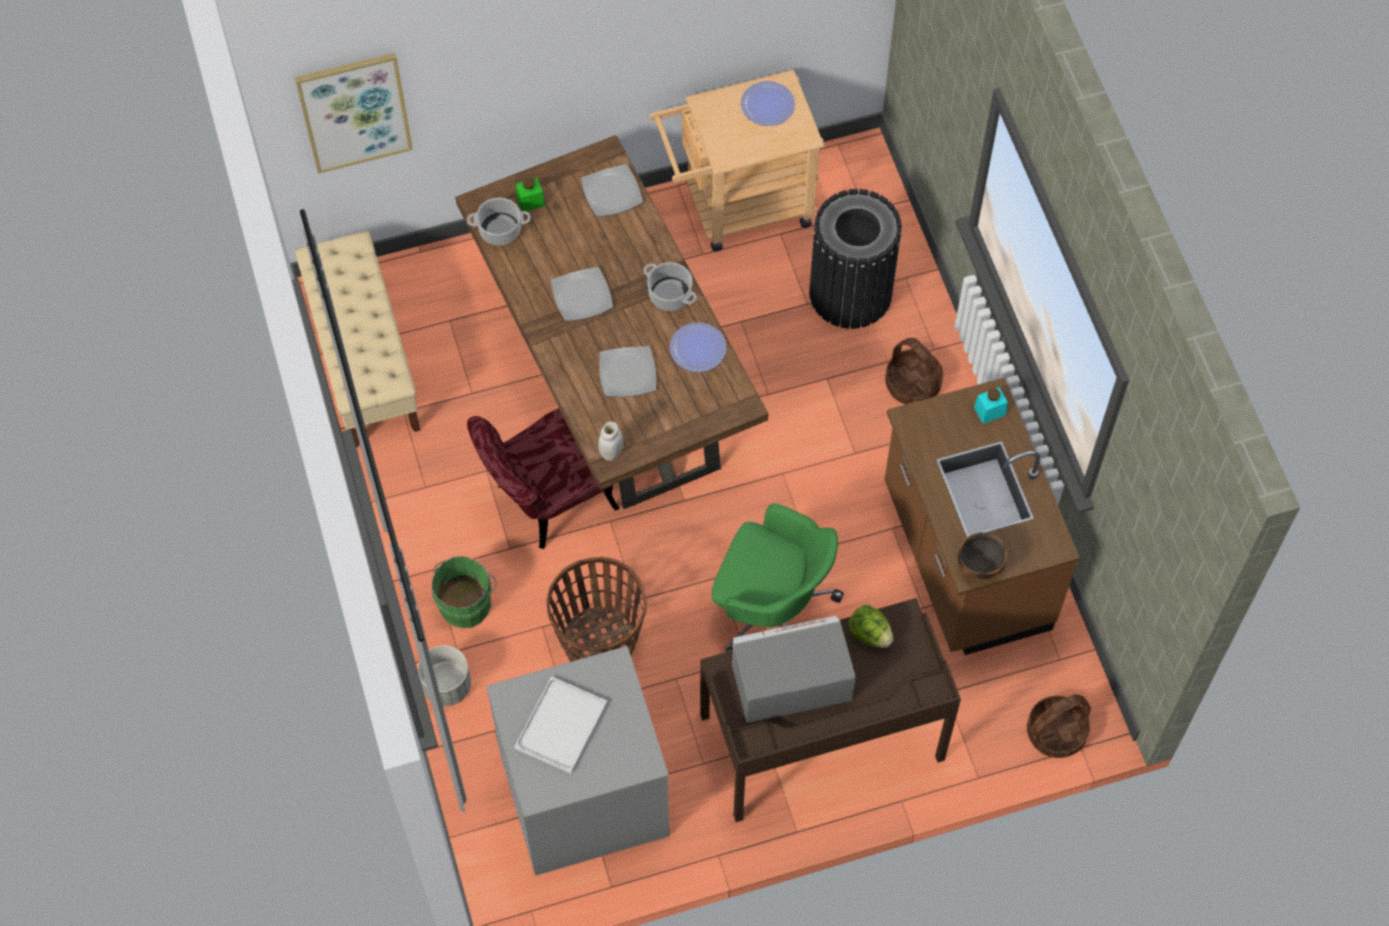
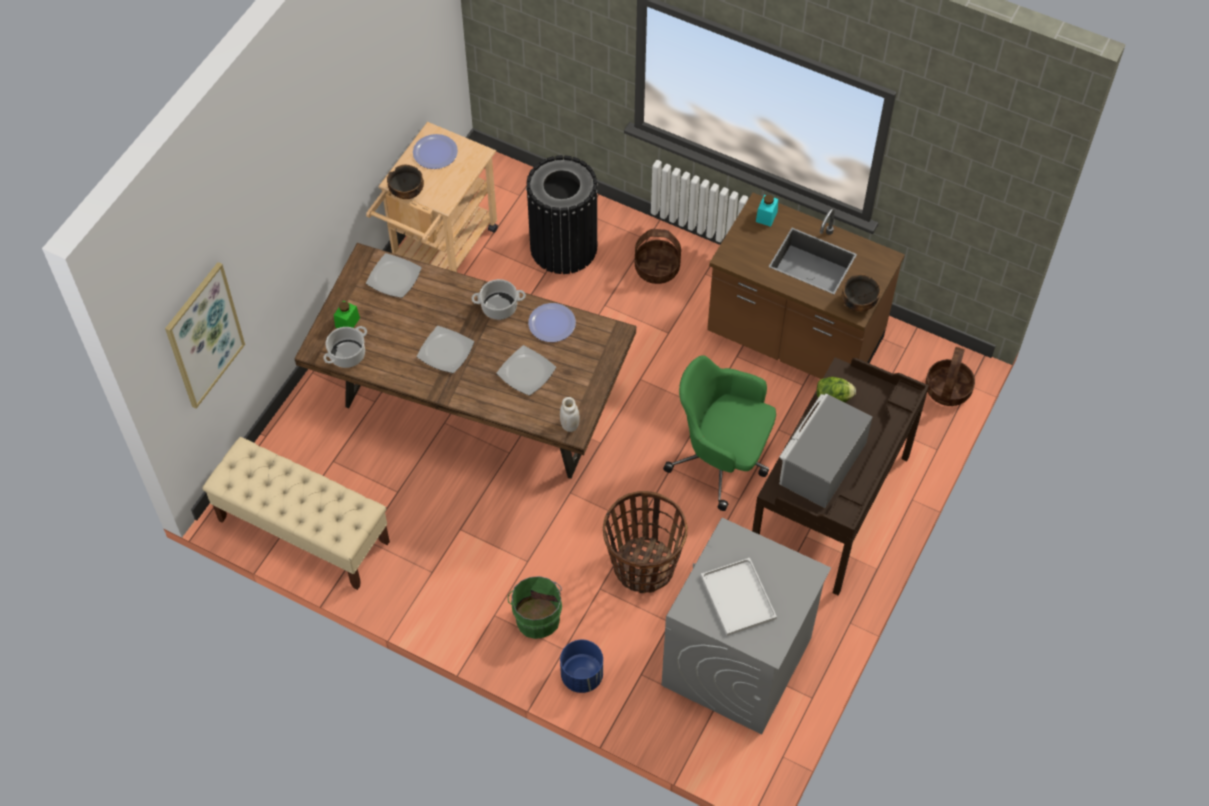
camera: 45 degrees left, 5 degrees down
(447, 686) = (582, 675): grey planter -> blue planter
(545, 502) = (518, 516): red chair -> none
(702, 122) = (407, 192): none -> bowl
(771, 610) = (722, 460): green office chair -> green office chair turned 135 degrees counterclockwise

